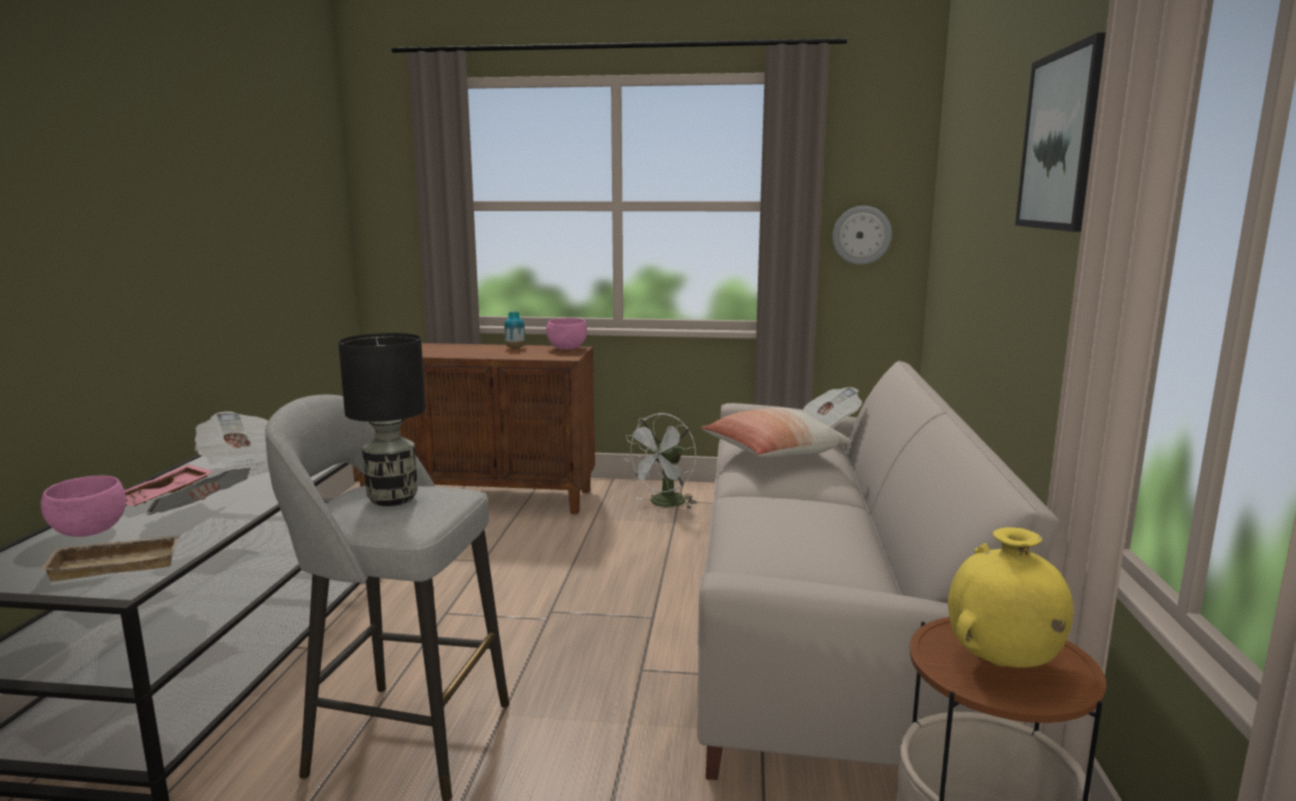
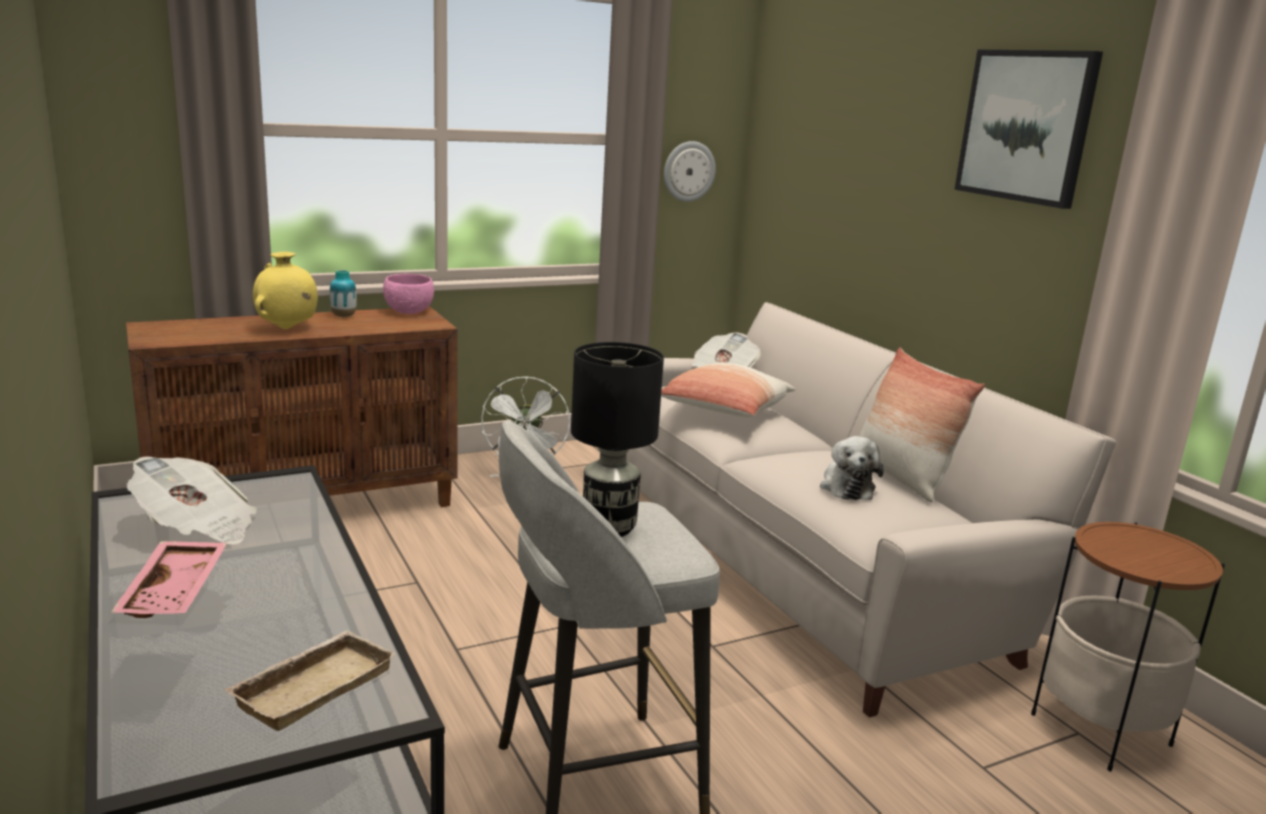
camera: 35 degrees left, 5 degrees up
(88, 532) = (174, 662): pink bowl -> none
(202, 517) = (293, 603): newspaper -> none
(773, 531) = (846, 486): none -> plush toy
(859, 536) = (900, 478): none -> pillow
(1001, 665) = (1150, 555): yellow vase -> yellow vase (287, 329)

